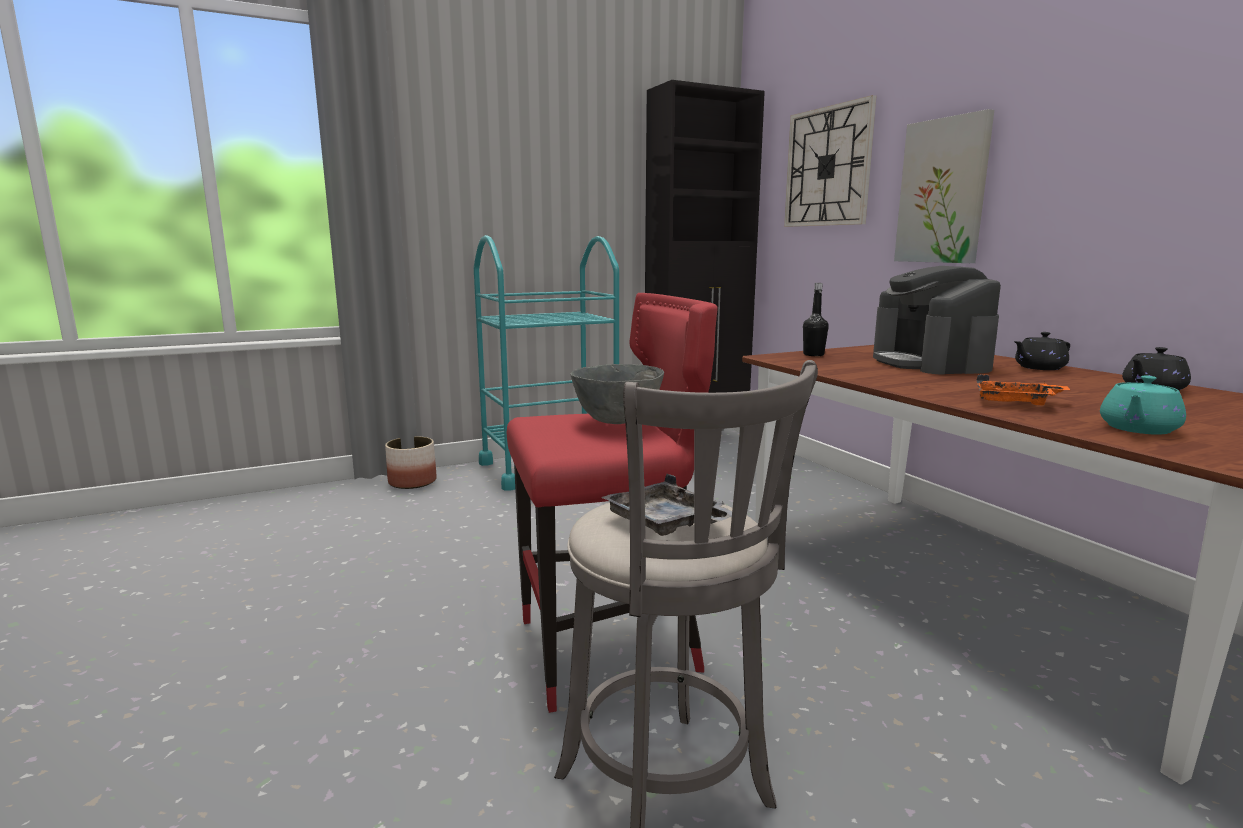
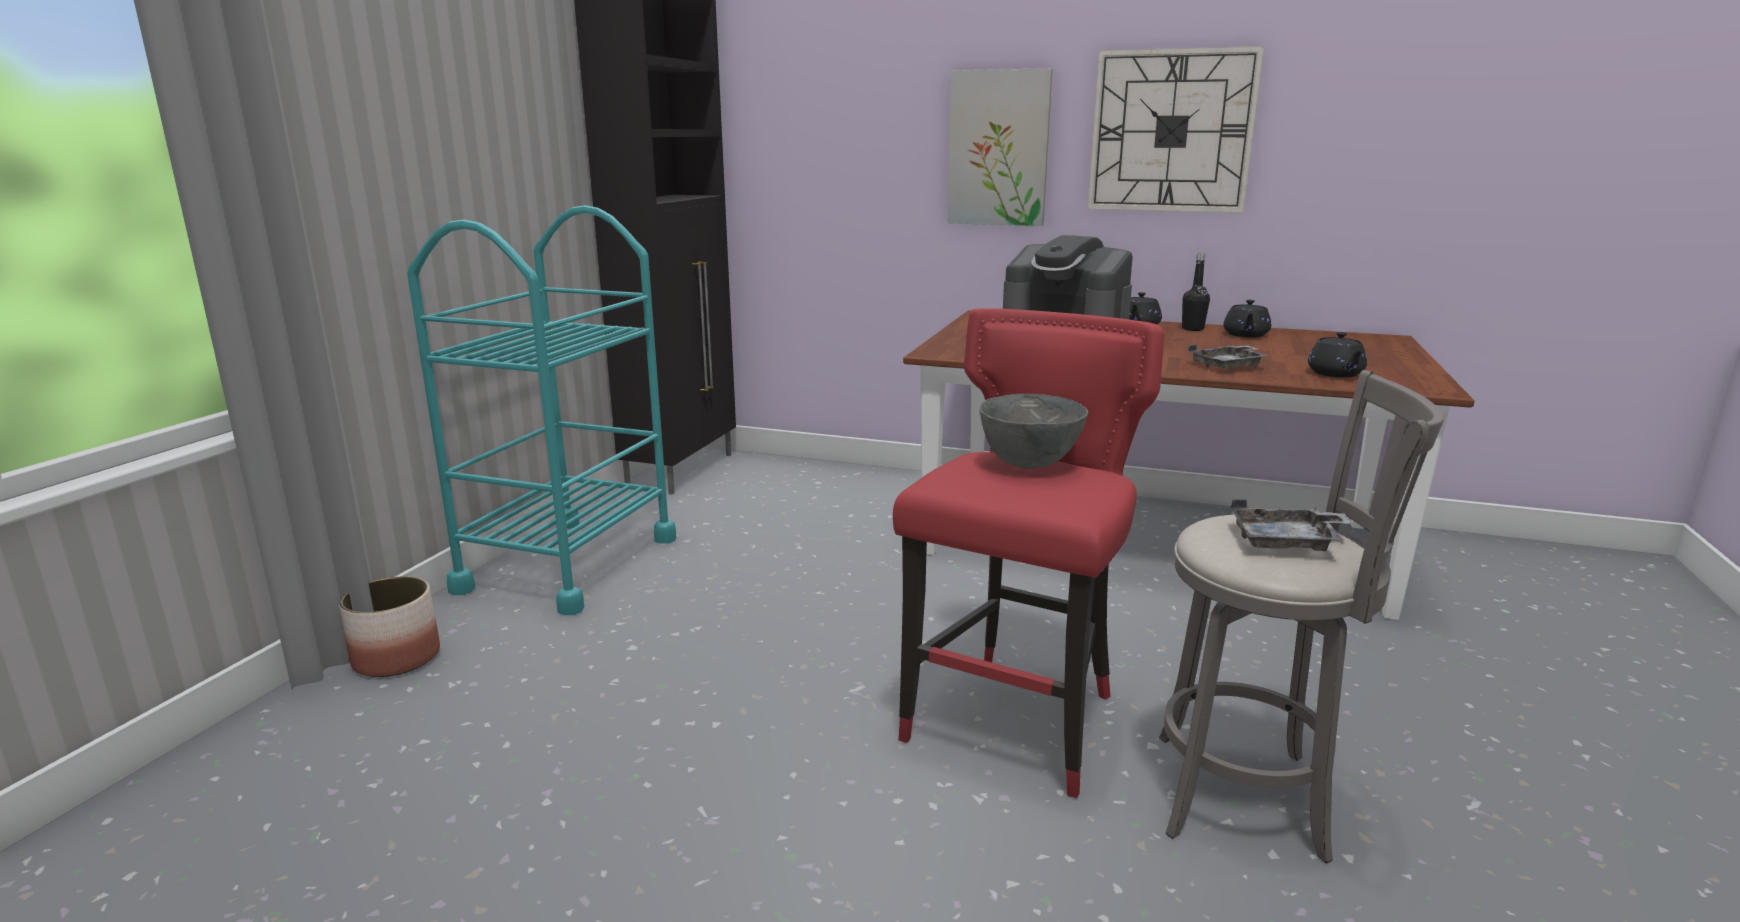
camera: 45 degrees left, 5 degrees up
(813, 355) = (957, 342): black bottle -> black bottle (1192, 329)
(828, 167) = (832, 106): wall clock -> wall clock (1171, 131)
(1016, 402) = (1228, 366): orange tray -> grey tray
(1138, 429) = (1335, 374): turquoise teapot -> black teapot

